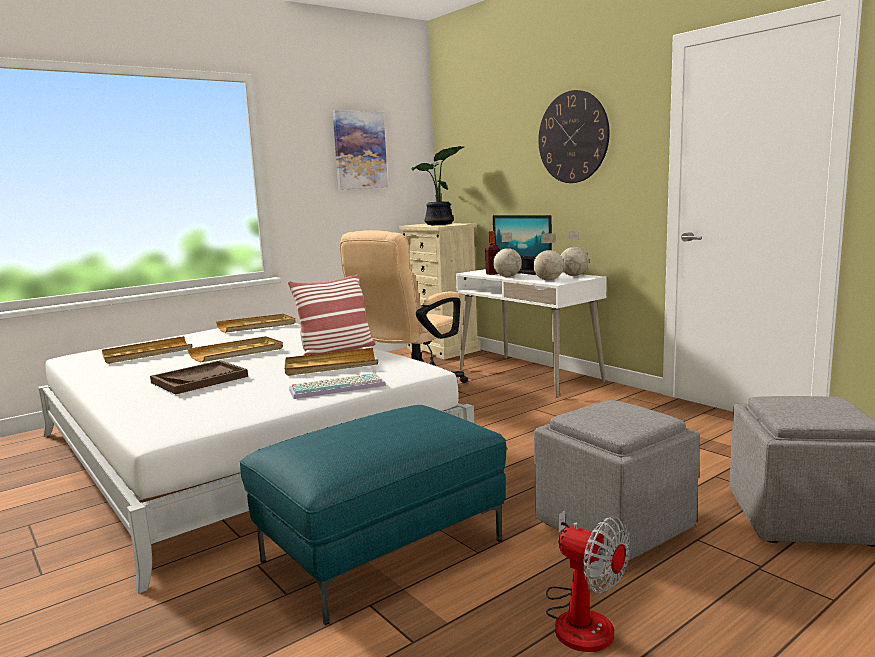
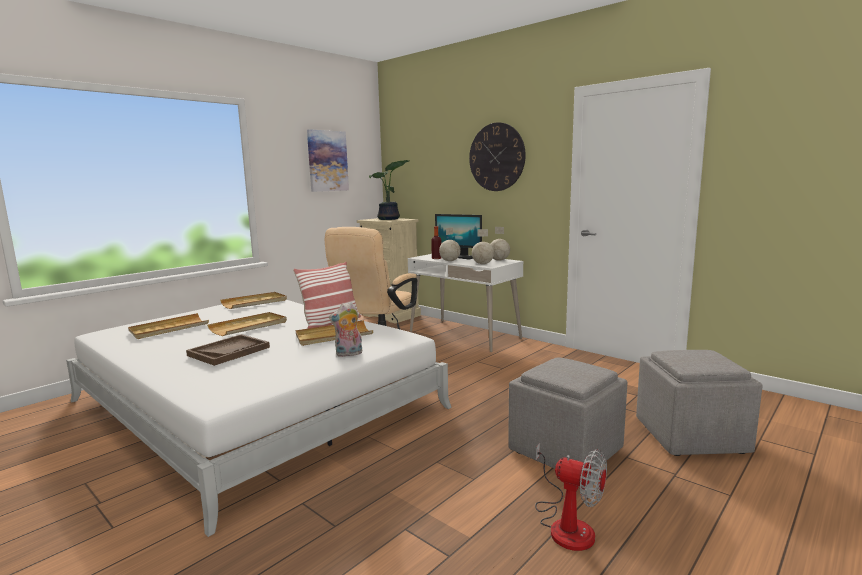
camera: 10 degrees left, 0 degrees up
(338, 387) = (348, 354): keyboard -> plush toy
(382, 549) = (399, 482): turquoise ottoman -> none

